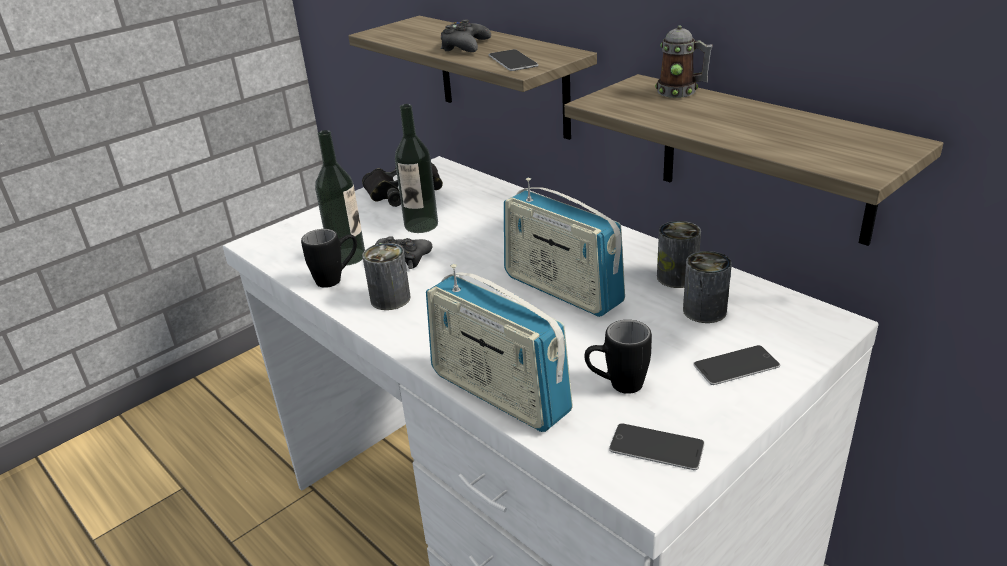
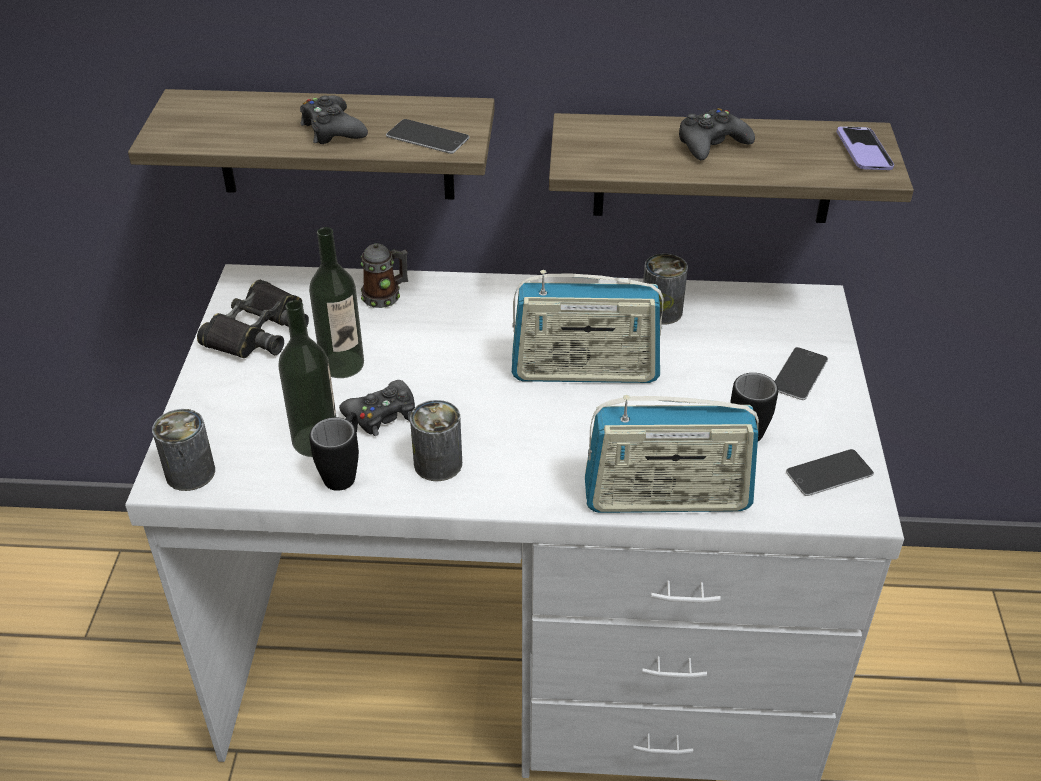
camera: 45 degrees left, 10 degrees up
(681, 92) = (632, 127): mug -> mug (385, 296)
(704, 311) = (721, 334): can -> can (190, 473)
(728, 115) = (711, 144): none -> black game controller
(873, 152) = (864, 151): none -> phone

